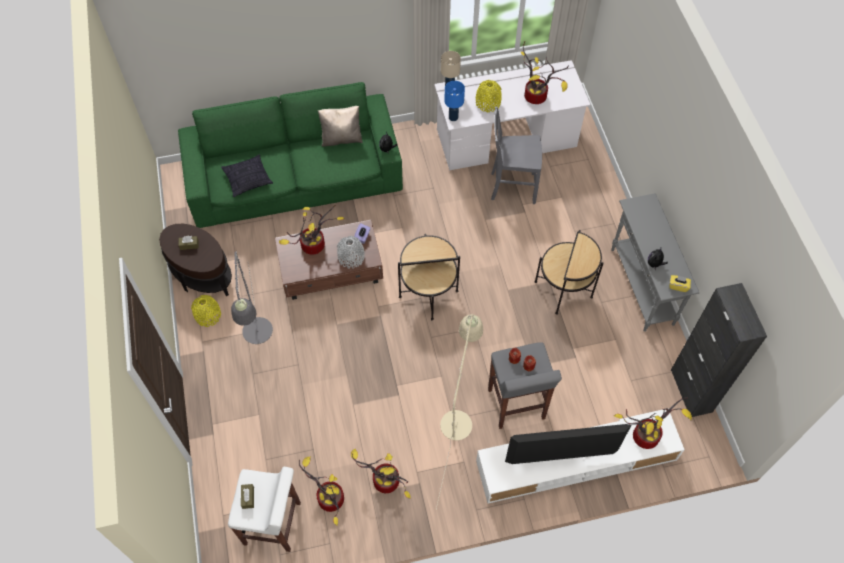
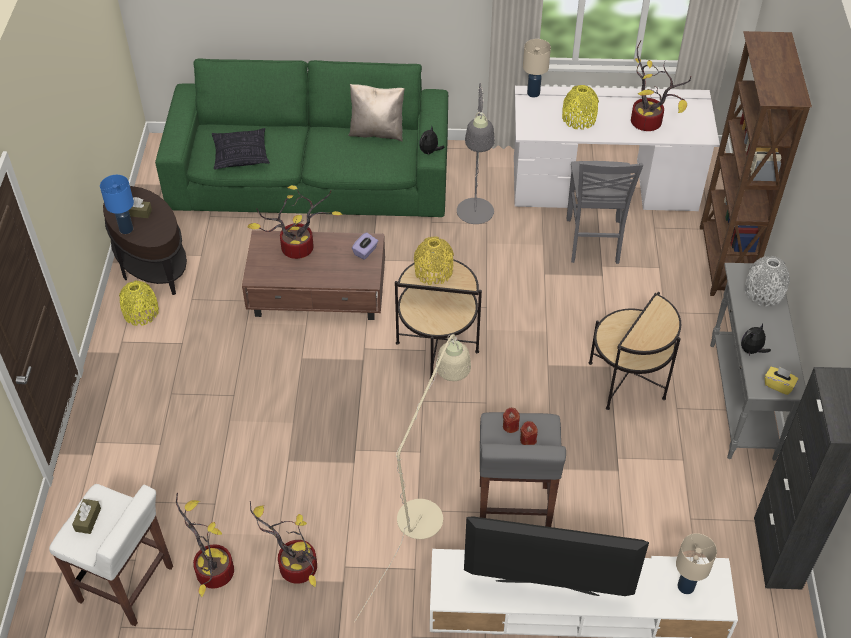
camera: 15 degrees right, 10 degrees down
(259, 337) = (195, 352): grey floor lamp -> grey floor lamp (475, 218)
(351, 257) = (341, 272): grey vase -> grey vase (763, 292)
(422, 249) = (433, 272): none -> yellow vase
(453, 117) = (527, 126): blue table lamp -> blue table lamp (126, 229)
(511, 187) = (593, 242): grey chair -> grey chair turned 105 degrees counterclockwise
(603, 183) = (723, 262): none -> brown bookcase
(646, 434) = (686, 586): potted plant -> beige table lamp

